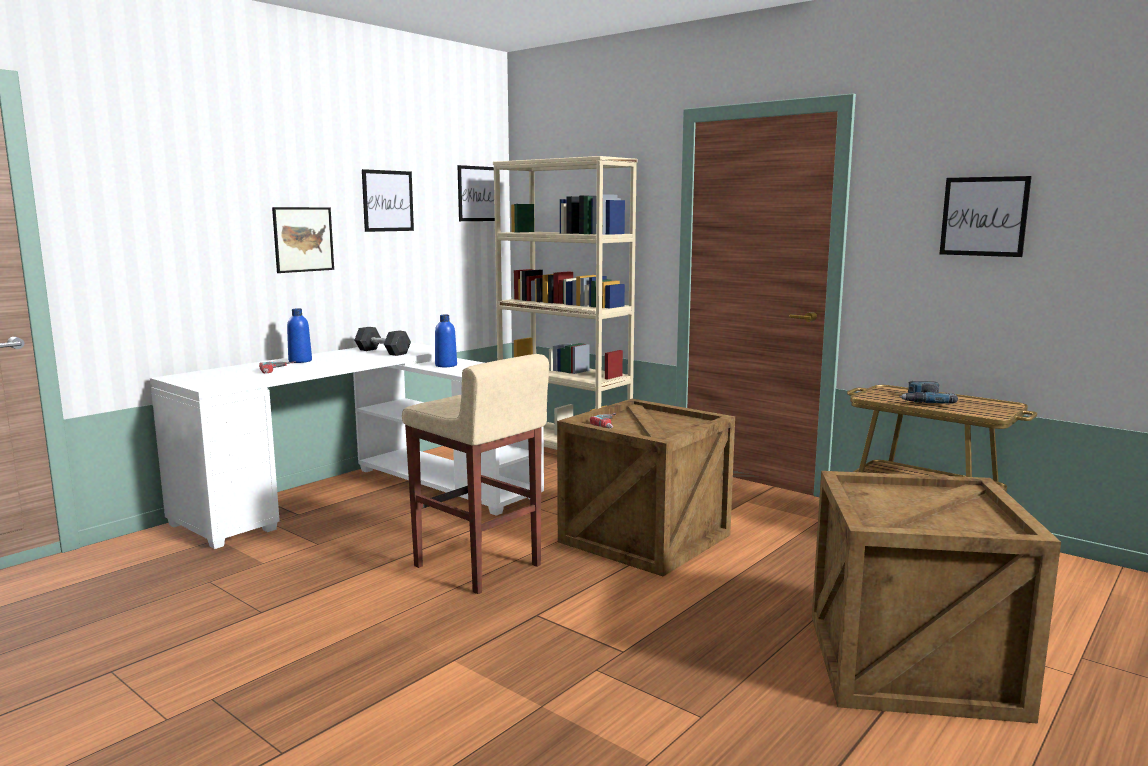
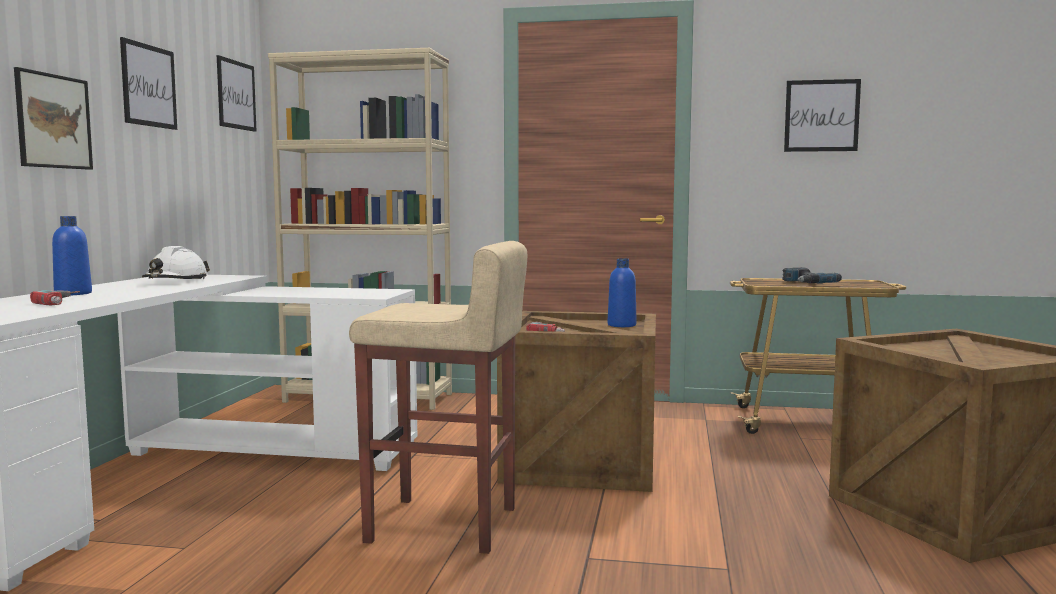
camera: 30 degrees left, 5 degrees down
(382, 352) = (176, 281): grey dumbbell -> white hard hat
(446, 365) = (279, 291): blue bottle -> blue bottle (621, 325)

